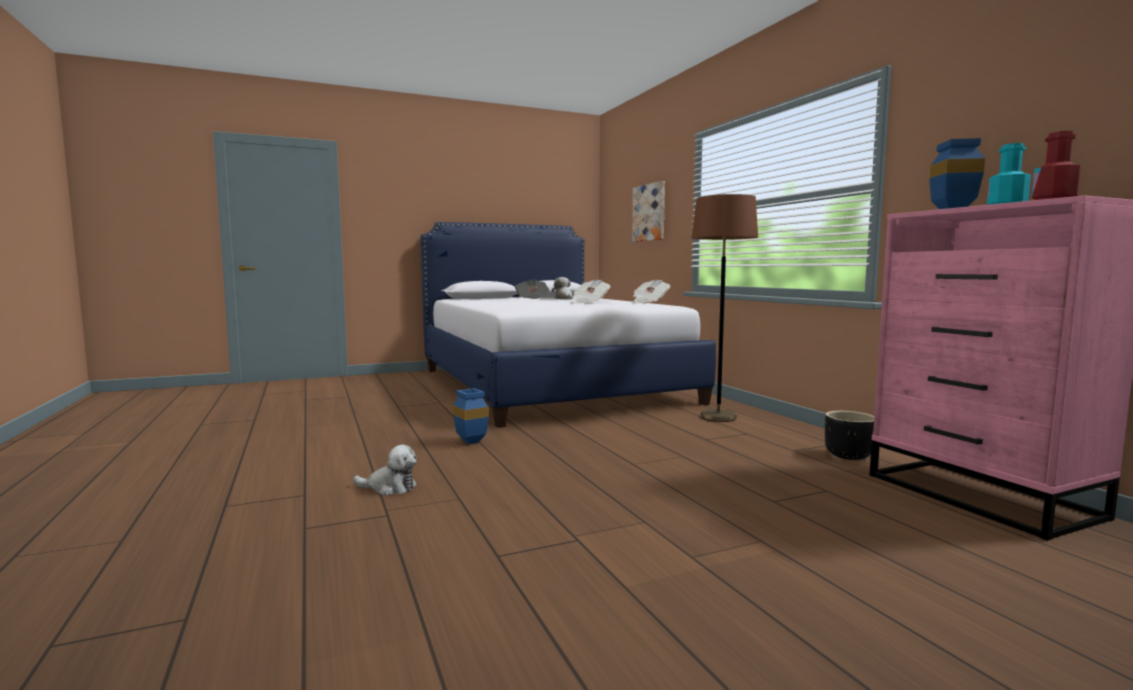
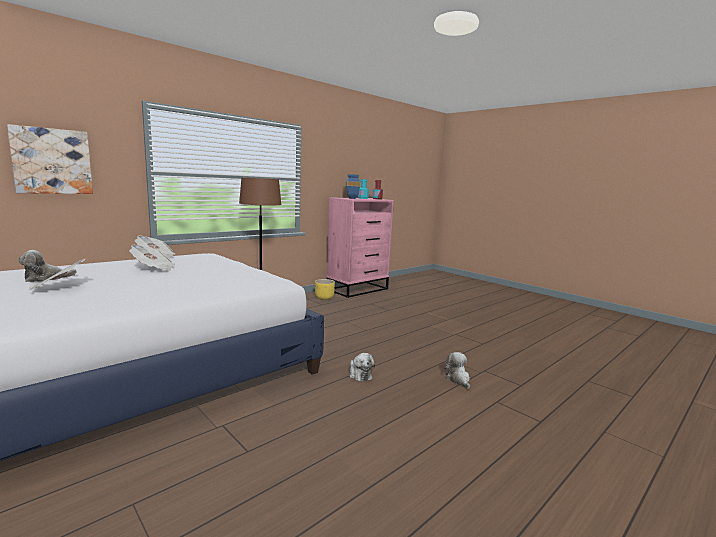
camera: 110 degrees left, 5 degrees up
(473, 442) = (359, 374): blue vase -> plush toy
(849, 456) = (324, 298): black planter -> yellow planter

